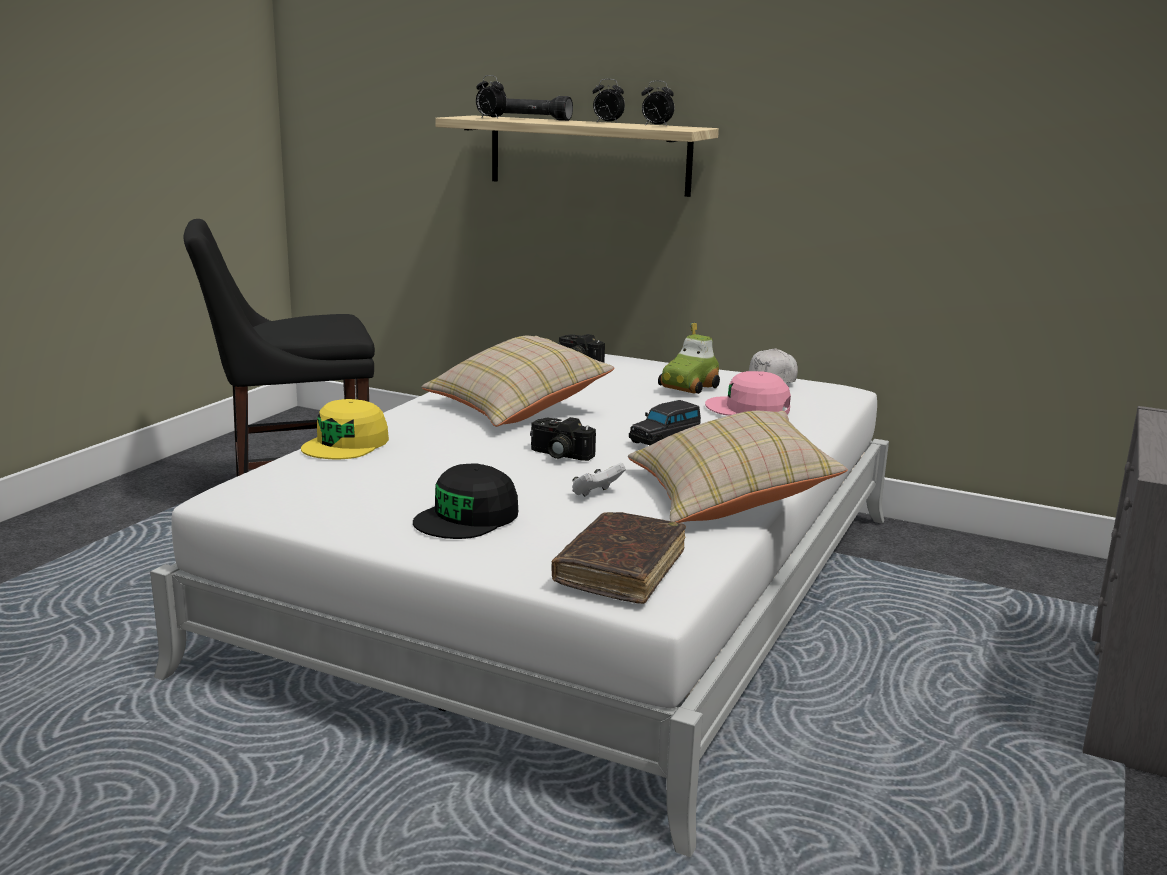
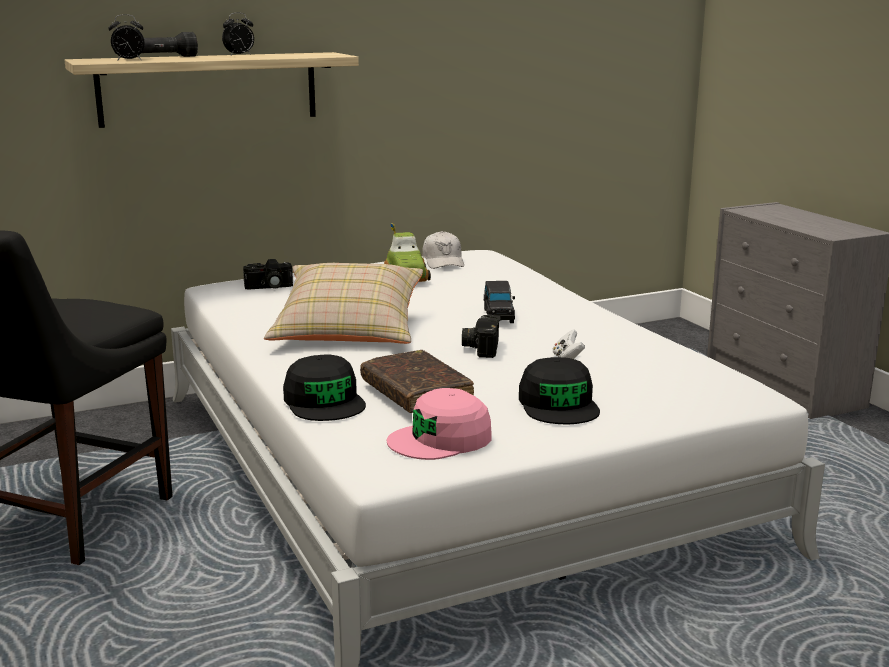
camera: 50 degrees left, 0 degrees up
(346, 444) = (324, 401): yellow cap -> black cap
(558, 455) = (481, 347): camera -> camera turned 120 degrees clockwise
(620, 570) = (707, 390): brown book -> brown book (416, 394)
(656, 126) = (294, 54): alarm clock -> none
(729, 499) = (624, 334): beige pillow -> none
(748, 409) = (482, 280): pink cap -> pink cap (441, 439)

